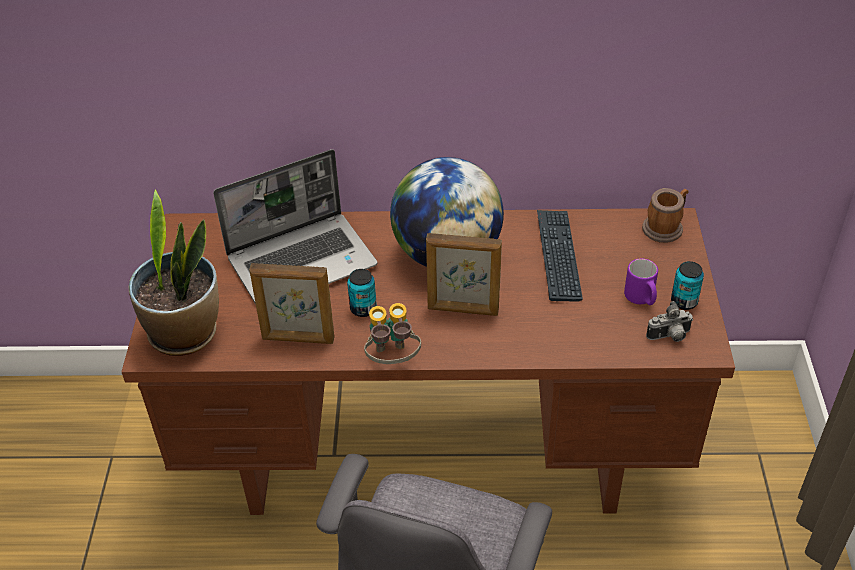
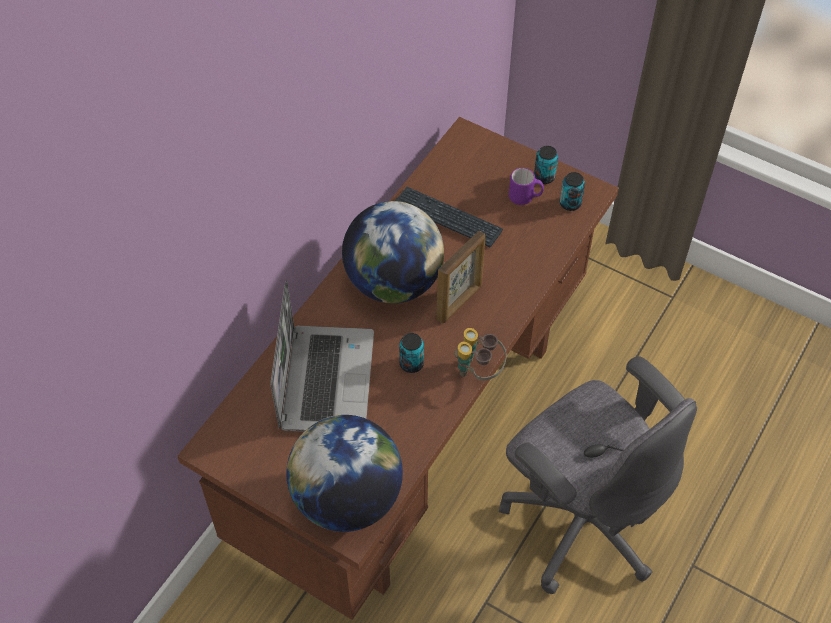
camera: 60 degrees left, 10 degrees up
(185, 333) = (347, 498): potted plant -> globe
(298, 339) = (413, 422): picture frame -> none
(665, 227) = (466, 143): mug -> none
(669, 337) = (570, 203): camera -> can

